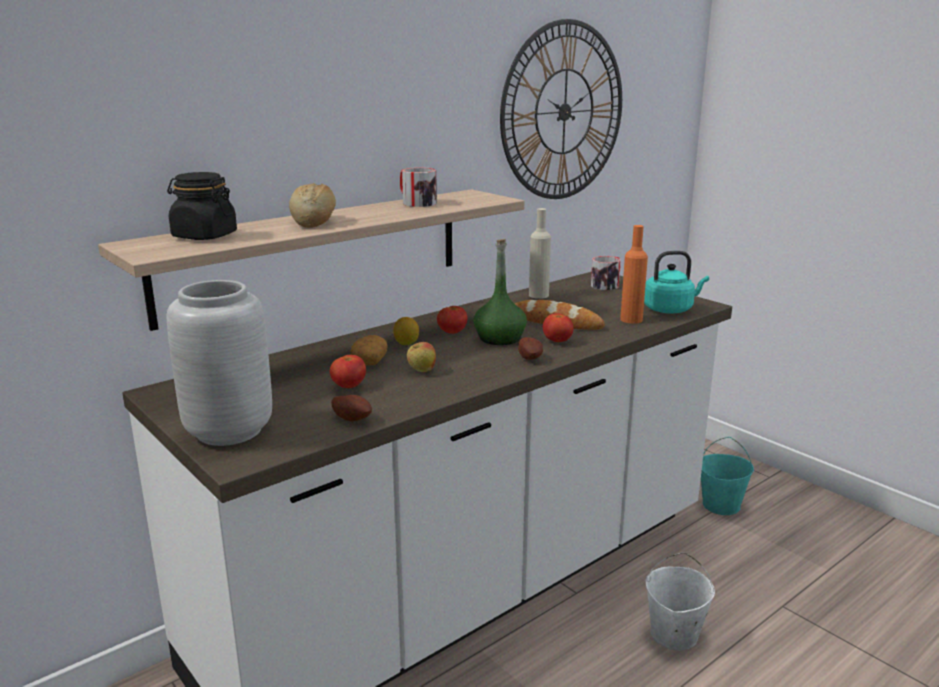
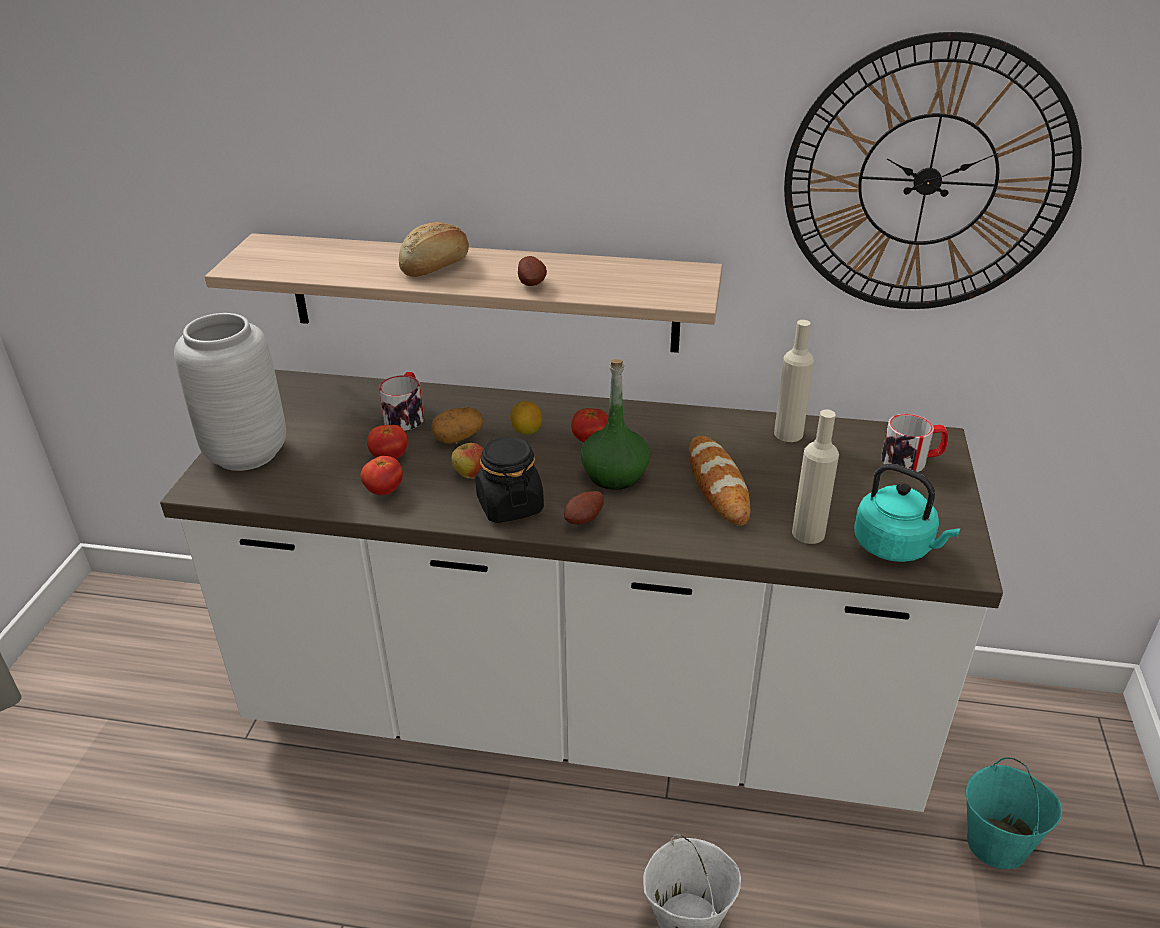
camera: 50 degrees right, 15 degrees up
(204, 236) = (321, 253): black jar -> black jar (509, 505)
(353, 419) = (327, 495): potato -> potato (532, 283)
(415, 202) = (597, 268): mug -> mug (406, 415)
(557, 341) = (658, 514): tomato -> tomato (384, 491)
(631, 319) = (808, 533): orange bottle -> beige bottle

